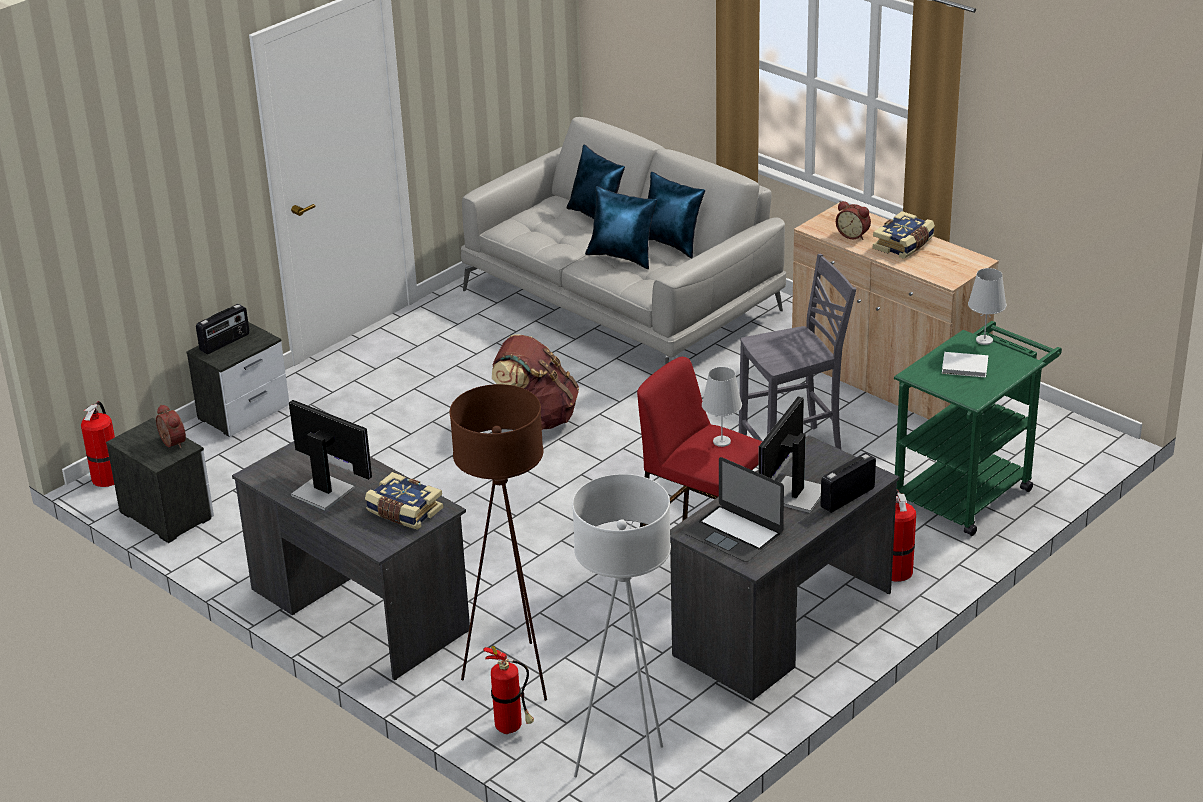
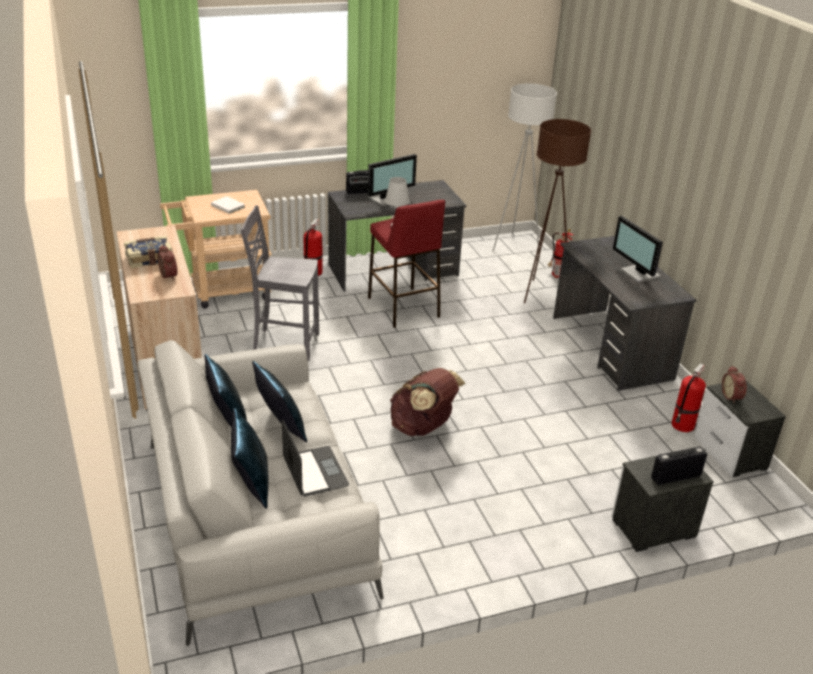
camera: 155 degrees left, 0 degrees up
(107, 477) = (779, 505): fire extinguisher -> fire extinguisher (682, 425)
(404, 512) = (596, 250): book -> none
(733, 533) = (433, 195): laptop -> laptop (315, 471)
(969, 489) = (223, 291): green cart -> beige cart
(984, 340) = (195, 212): white table lamp -> none

